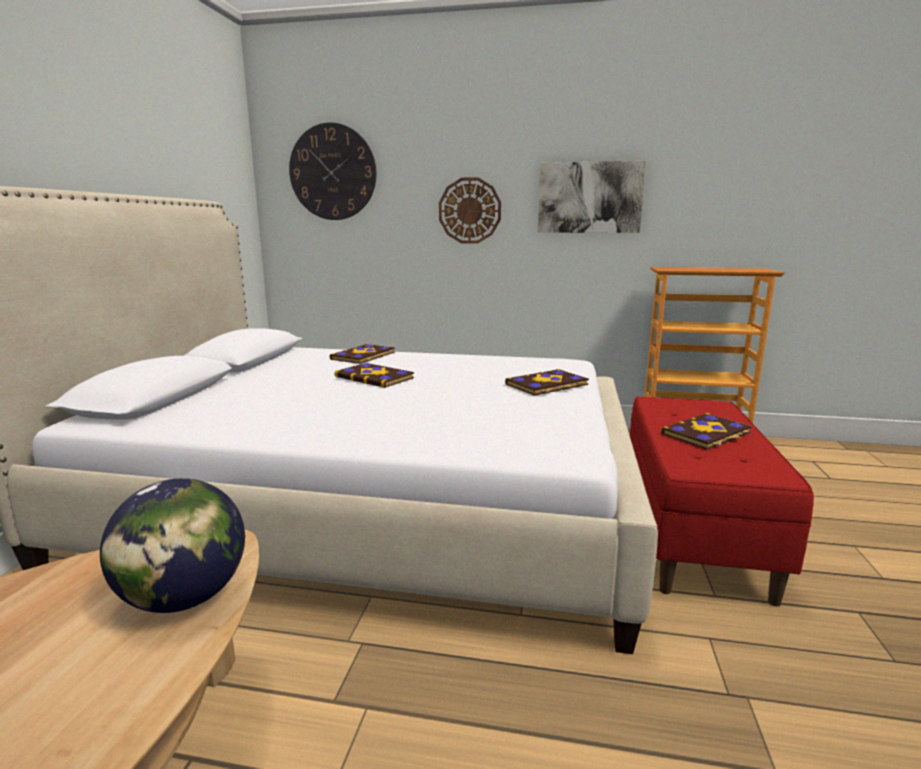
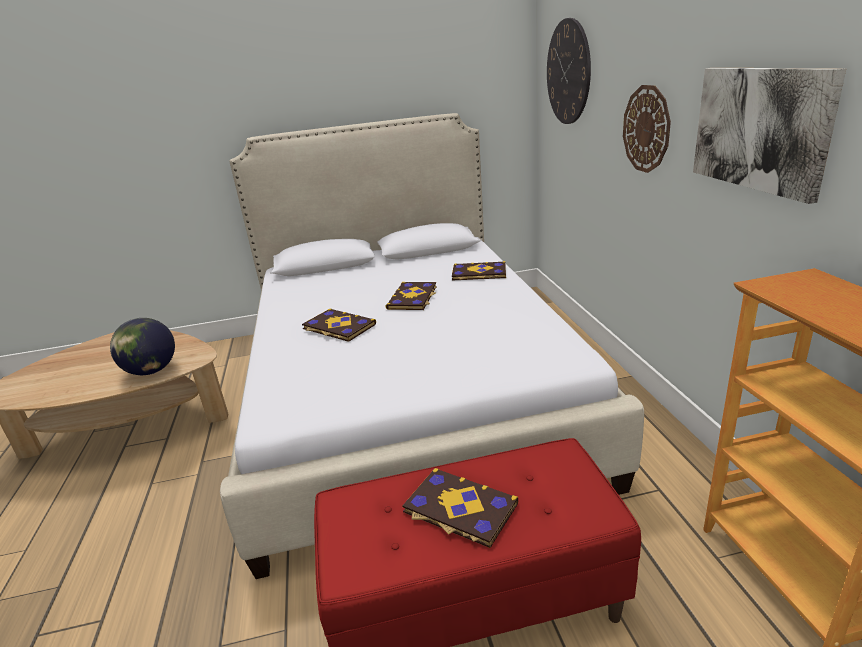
camera: 70 degrees right, 10 degrees up
(547, 385) = (453, 367): book -> book (338, 327)

